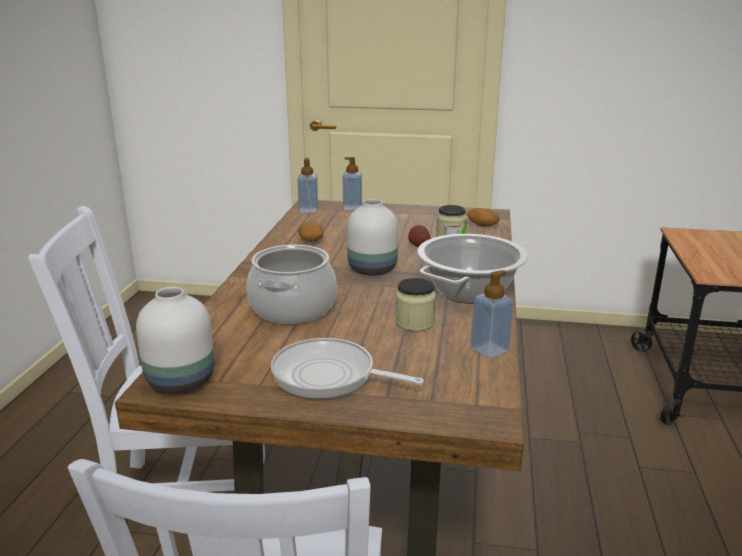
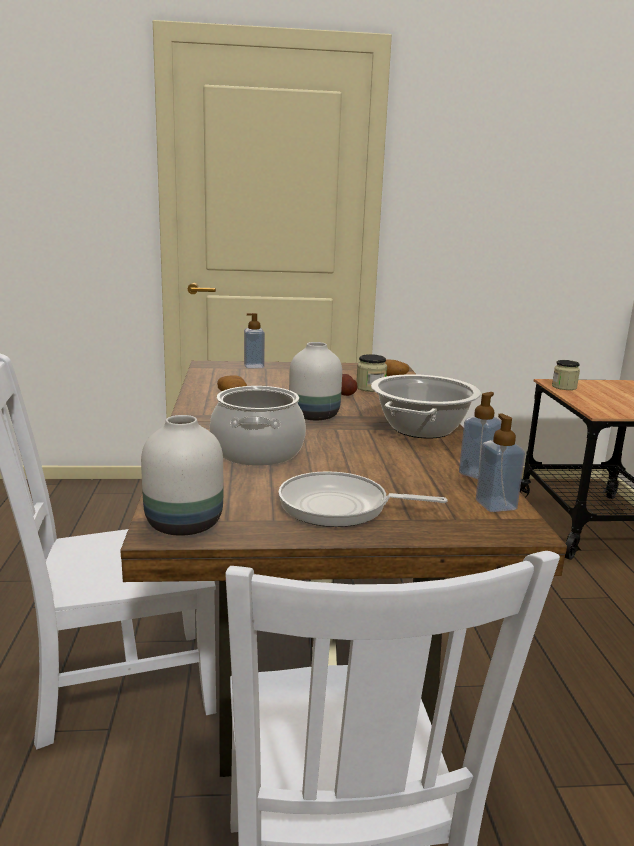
camera: 15 degrees left, 5 degrees down
(308, 210) = (209, 369): soap dispenser -> soap dispenser (495, 505)
(415, 322) = (390, 457): jar -> jar (564, 387)

